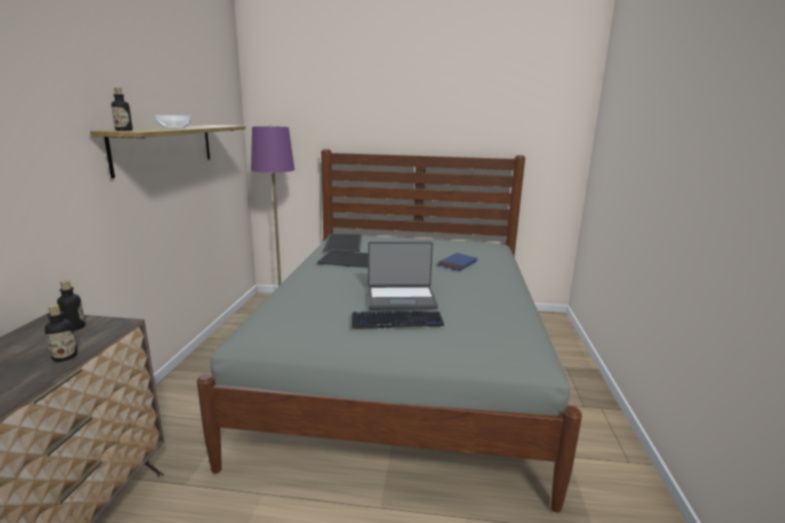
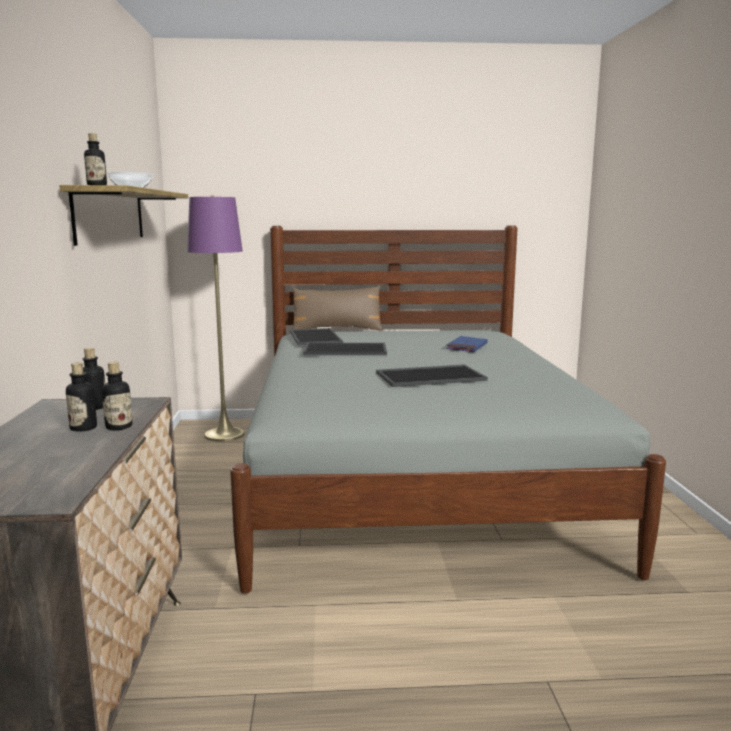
camera: 10 degrees left, 5 degrees down
(37, 355) = (83, 428): none -> bottle
(370, 234) = (337, 330): none -> brown pillow
(397, 321) = (443, 393): keyboard -> none
(401, 299) = (431, 376): laptop -> tray

